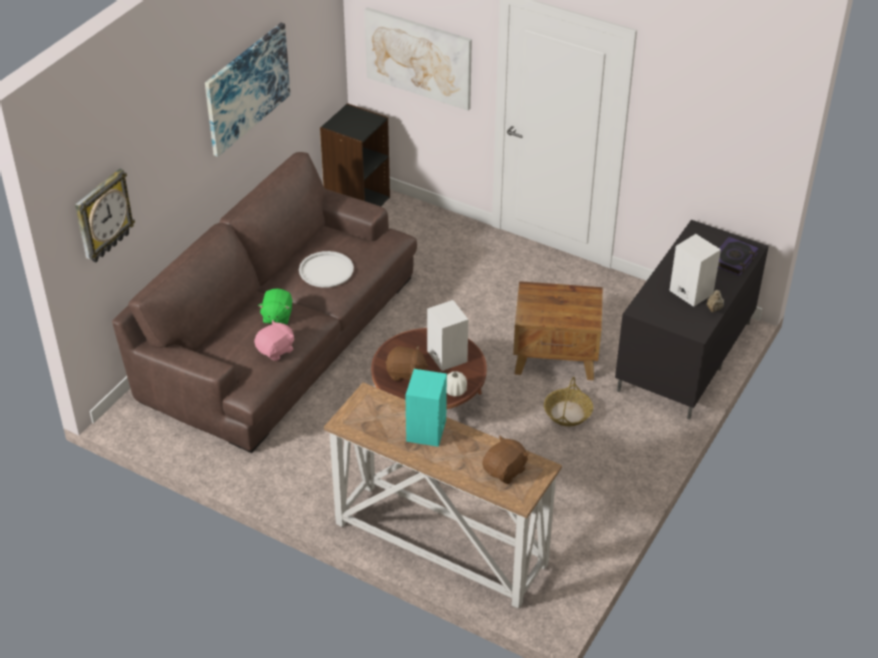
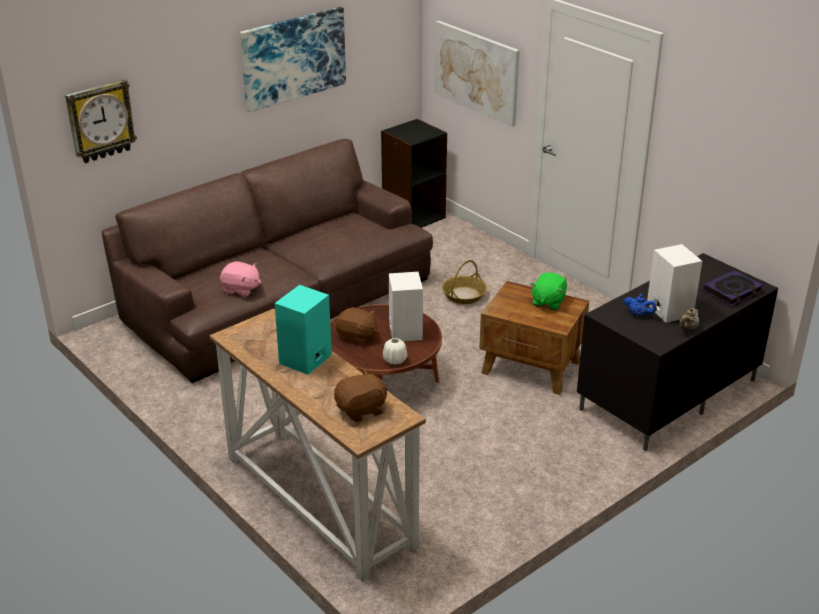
camera: 20 degrees right, 10 degrees down
(276, 350) = (241, 290): pink plush toy -> pink plush toy turned 45 degrees clockwise
(277, 316) = (261, 265): green plush toy -> green plush toy (548, 302)
(326, 270) = (329, 240): white tray -> none
(567, 413) = (517, 417): basket -> basket (464, 295)
(668, 303) = (639, 315): none -> blue teapot

